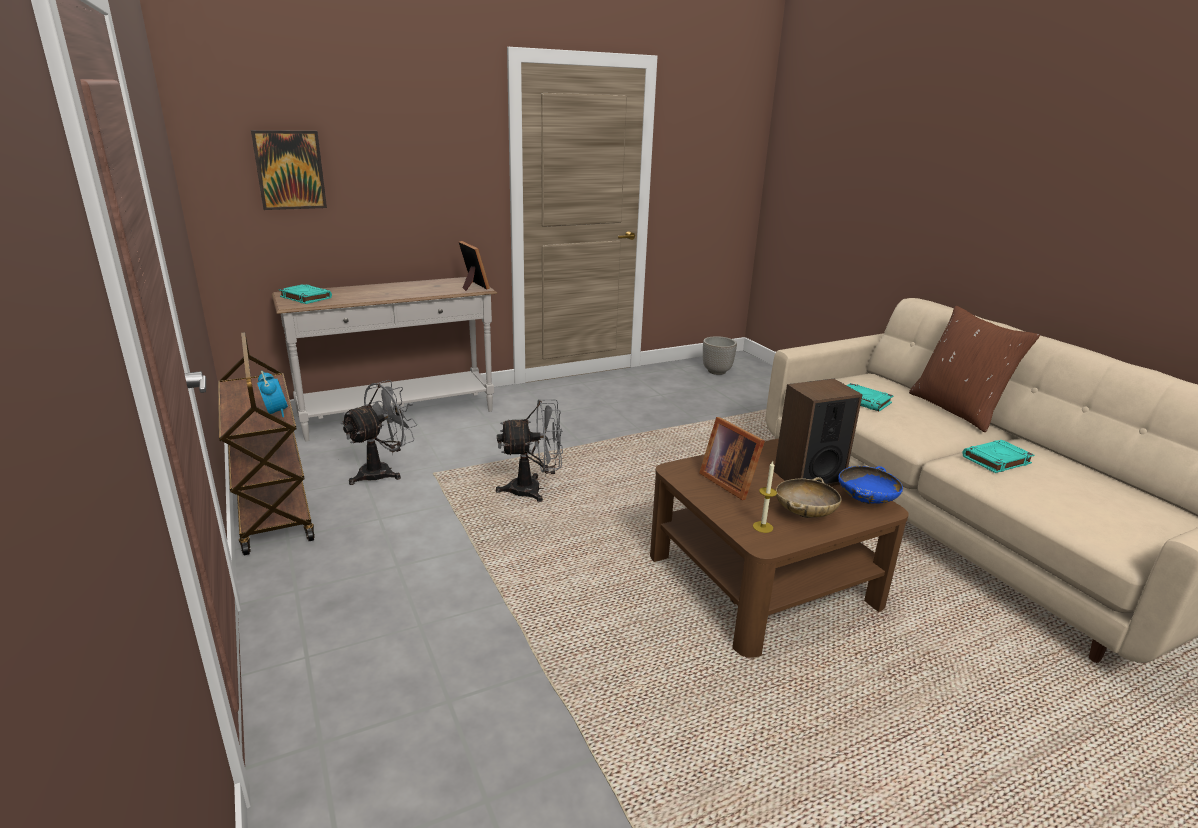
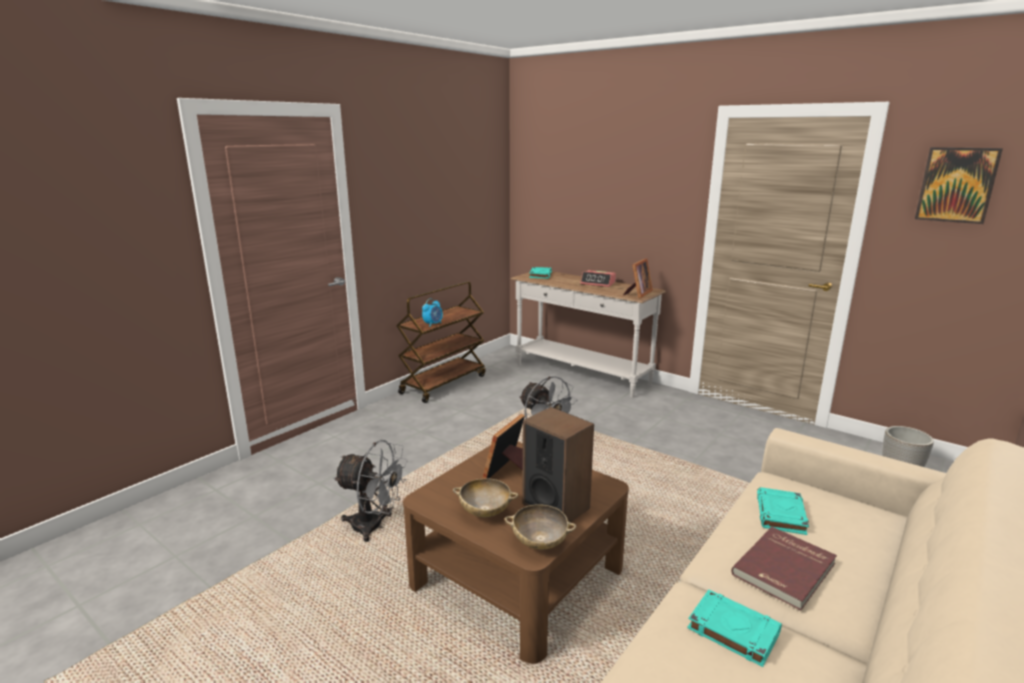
camera: 65 degrees right, 5 degrees down
(290, 170) = (560, 194): picture -> picture (956, 185)
(383, 472) = (509, 394): grey fan -> grey fan (374, 527)
(400, 287) = (598, 283): none -> alarm clock
(762, 527) = (448, 495): candle -> none
(866, 500) = (540, 542): blue bowl -> beige bowl
(931, 423) = (785, 570): none -> red book
(957, 410) = (877, 595): brown pillow -> none

